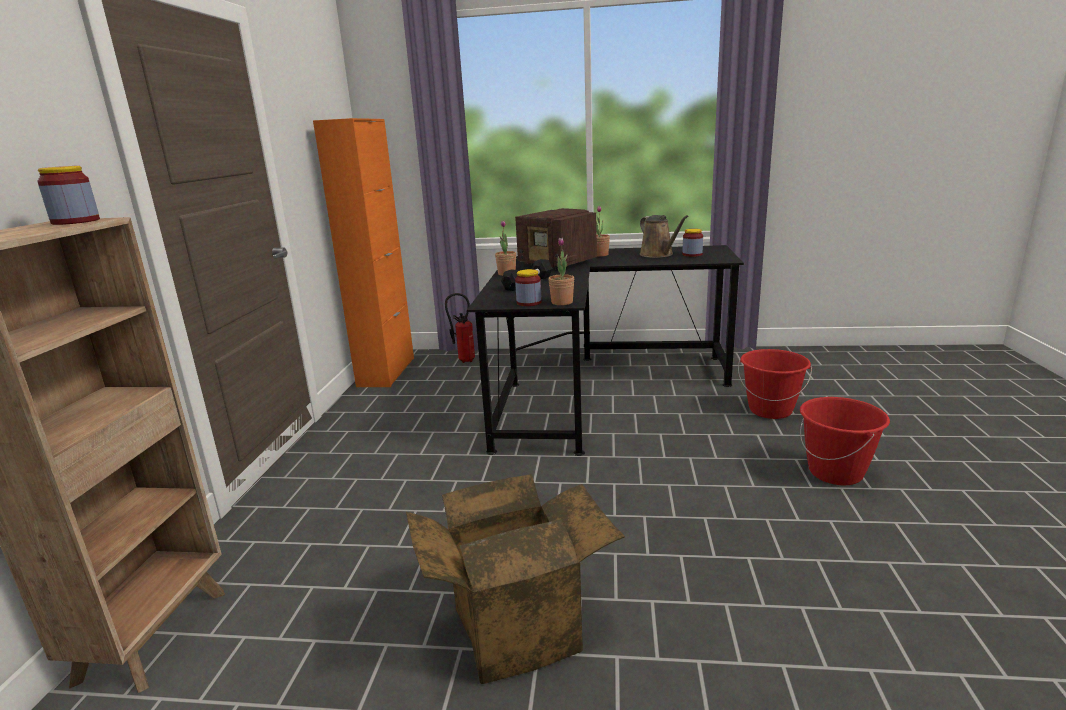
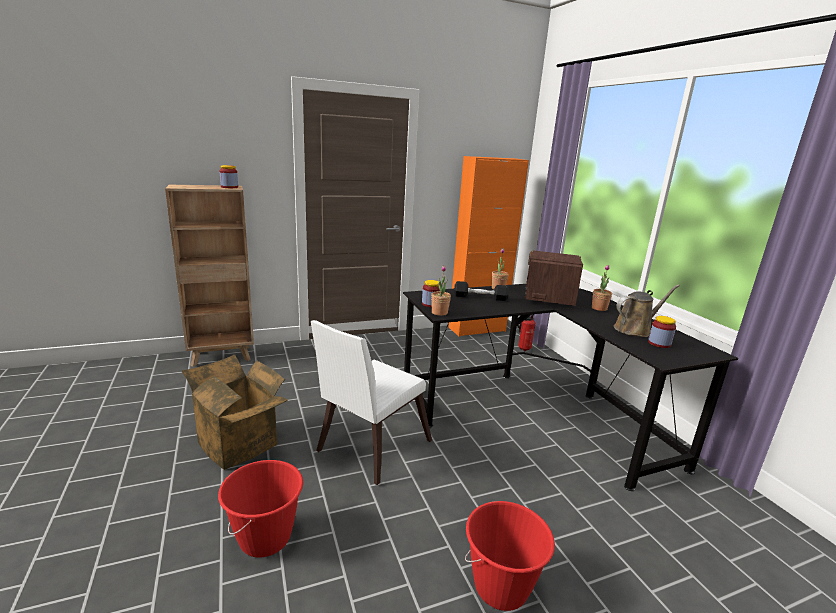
camera: 60 degrees right, 0 degrees up
(601, 503) = (369, 448): none -> white chair
(658, 255) = (635, 329): brown watering can -> brown watering can turned 150 degrees counterclockwise
(770, 410) = (601, 526): red bucket -> red bucket (265, 538)

